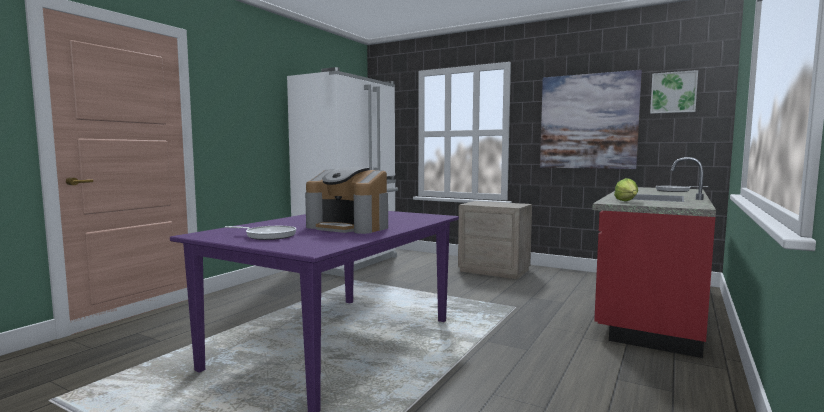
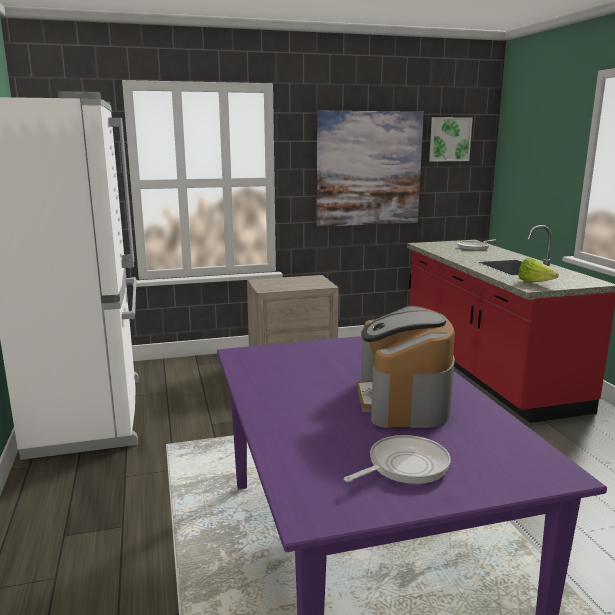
camera: 45 degrees left, 10 degrees up
(349, 227) = (403, 400): coffee machine -> coffee machine turned 105 degrees clockwise

